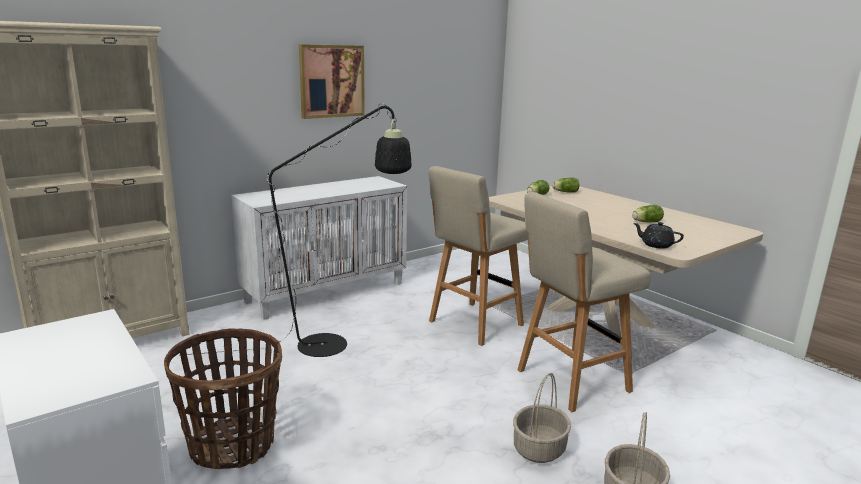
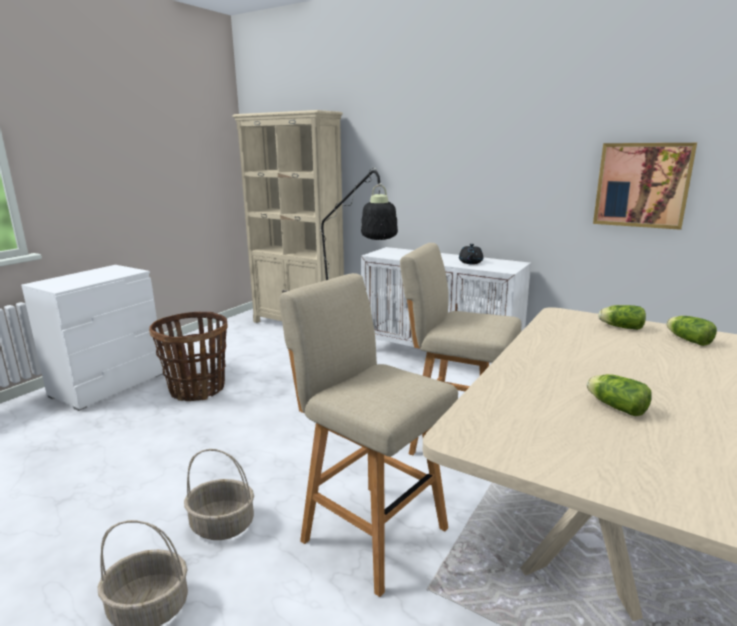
camera: 70 degrees right, 0 degrees up
(331, 81) = (488, 154): picture -> picture (642, 185)
(656, 245) = (480, 418): black teapot -> black teapot (470, 262)

